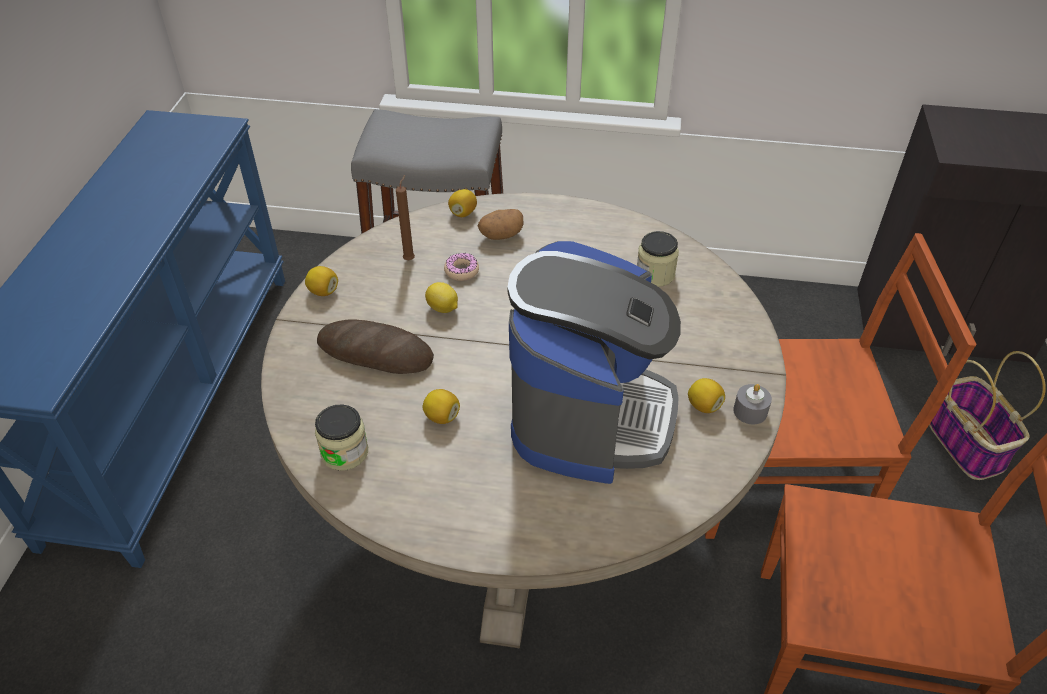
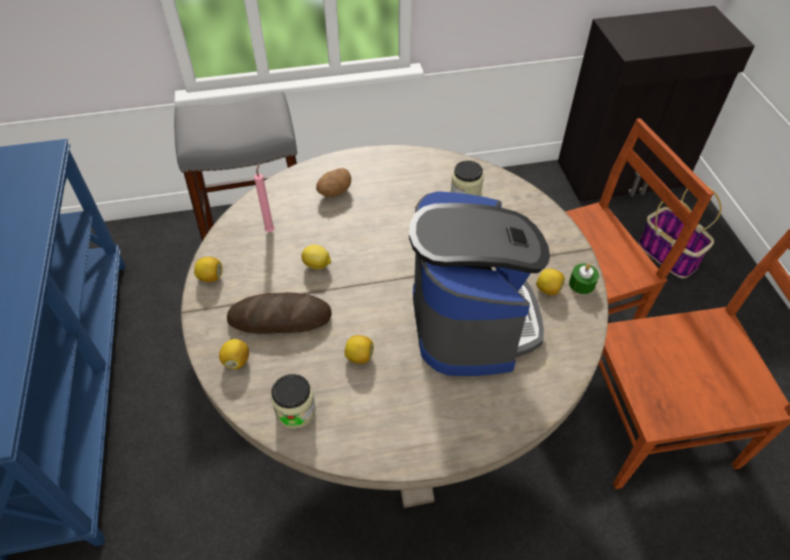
camera: 20 degrees left, 5 degrees up
(410, 259) = (270, 230): brown candle -> pink candle
(461, 271) = (317, 229): donut -> none
(463, 213) = (295, 180): lemon -> lemon (236, 361)
(750, 411) = (581, 284): grey candle -> green candle

